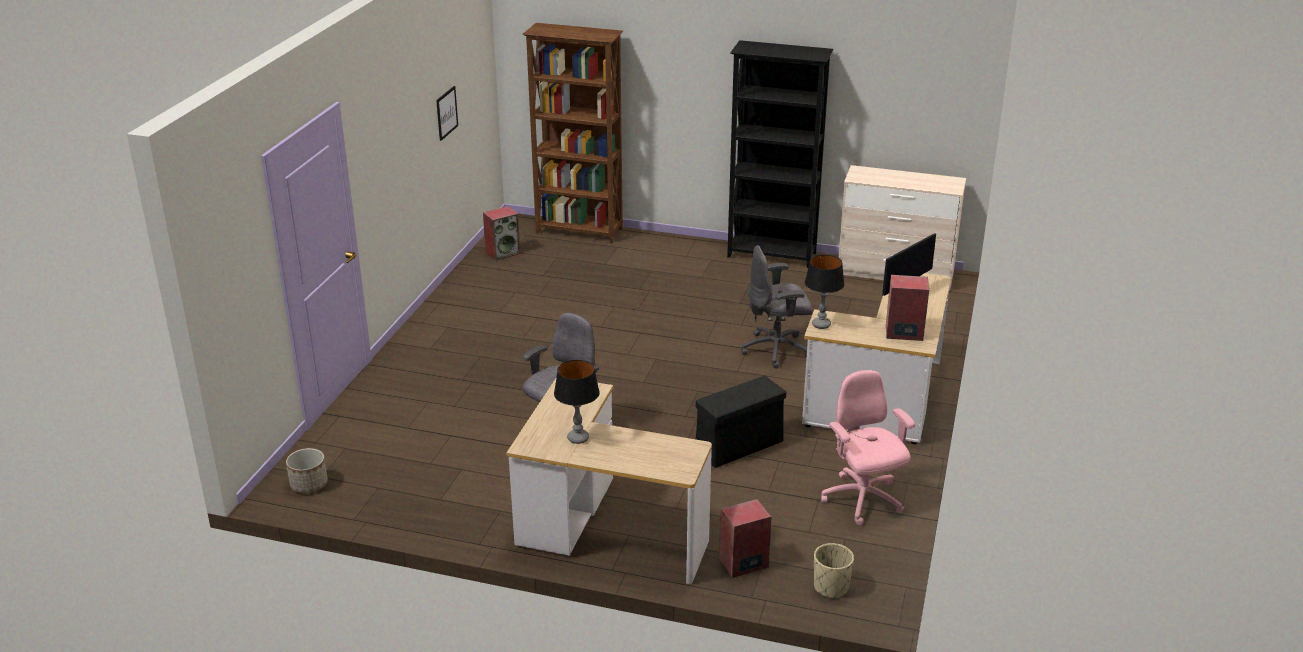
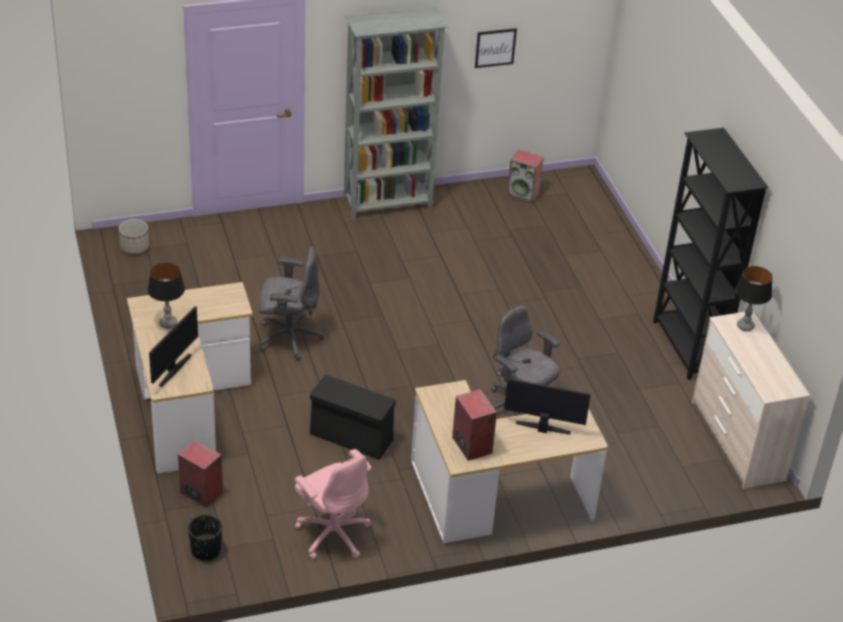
camera: 55 degrees right, 10 degrees up
(434, 318) = (388, 204): none -> grey bookcase
(579, 231) = (605, 218): brown bookcase -> none
(657, 456) = (173, 369): none -> monitor
(821, 325) = (441, 392): table lamp -> table lamp (745, 326)
(831, 587) = (206, 550): beige planter -> black planter
(862, 500) = (333, 534): pink office chair -> pink office chair turned 105 degrees clockwise

